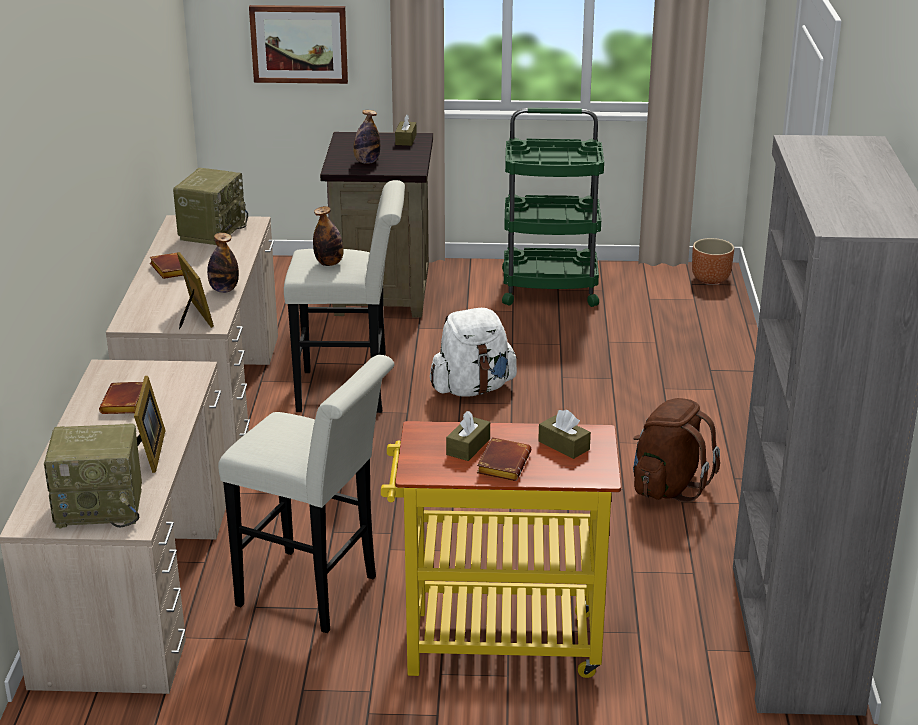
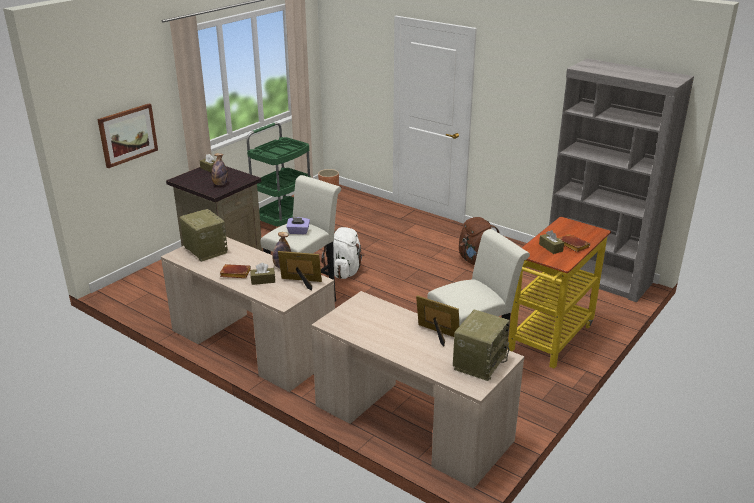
camera: 55 degrees left, 0 degrees up
(125, 403) = (376, 327): brown book -> none
(329, 263) = (298, 232): bottle -> purple tissue box
(564, 445) = (568, 230): brown tissue box -> brown tissue box (263, 280)

